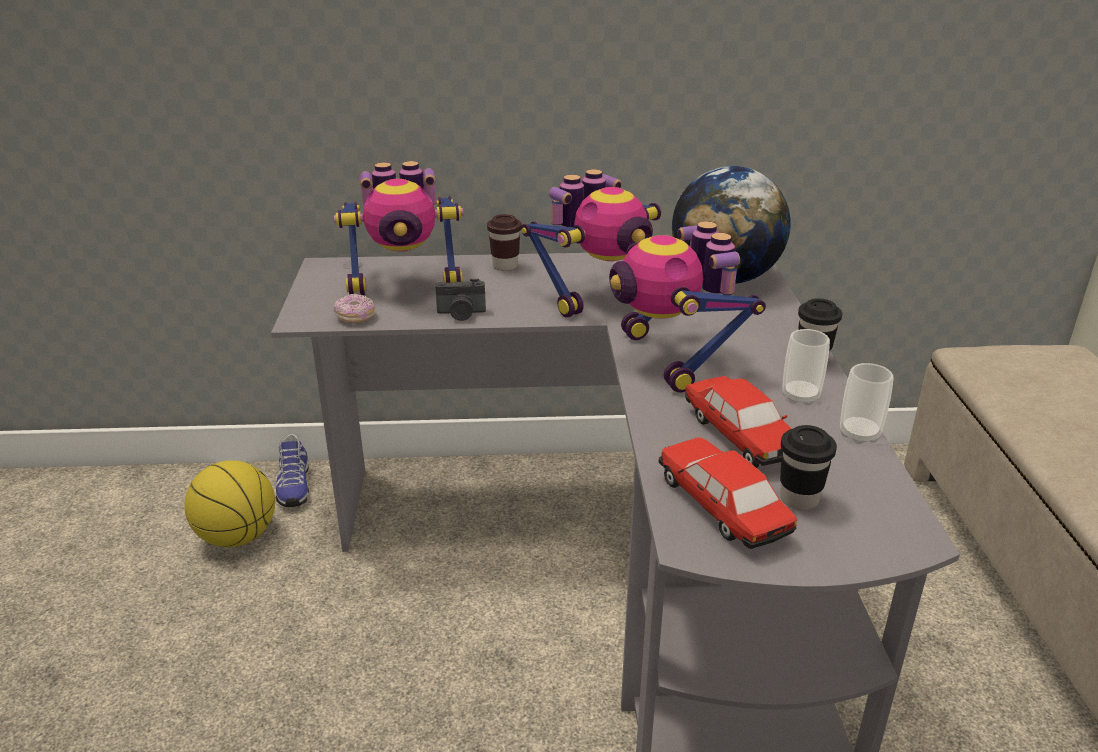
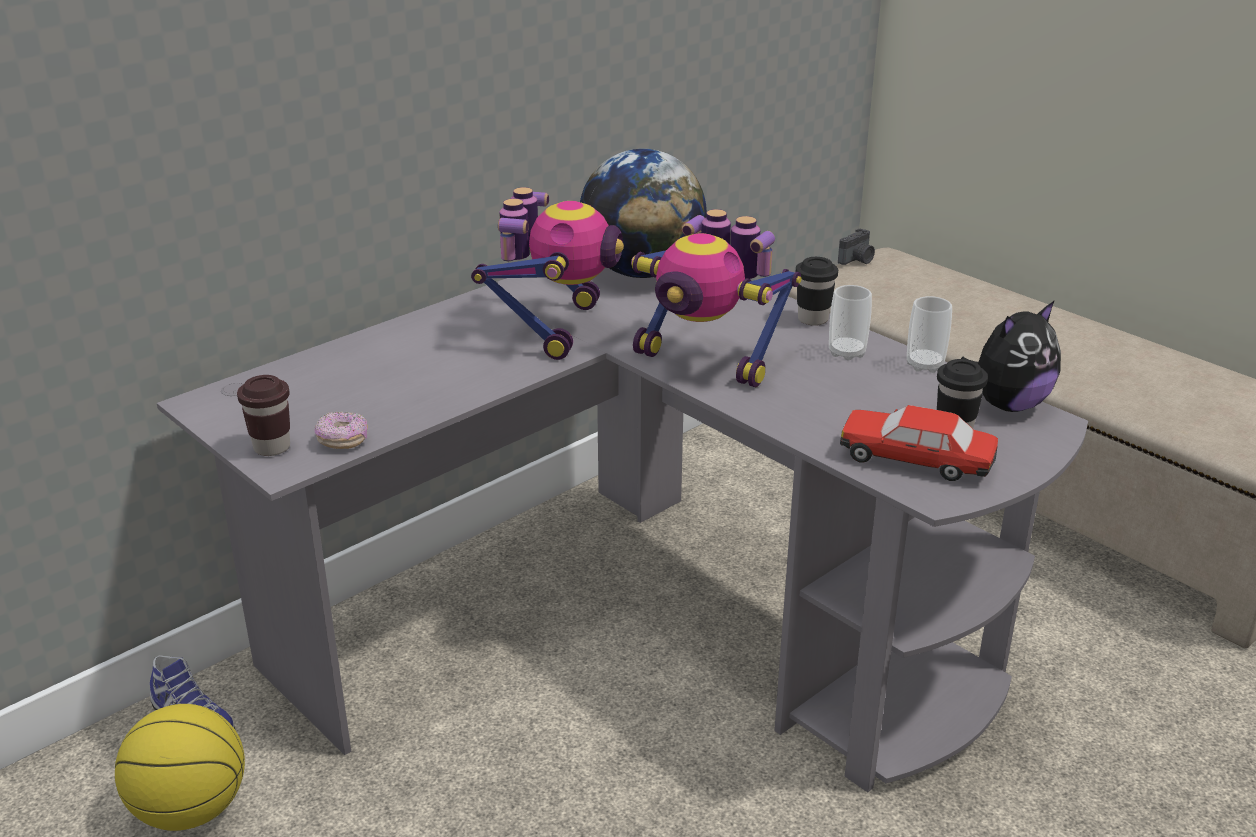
camera: 40 degrees left, 0 degrees up
(405, 284) = (337, 387): toy robot -> none
(461, 314) = (451, 394): camera -> camera (857, 260)
(505, 266) = (415, 331): brown cup -> brown cup (272, 447)
(739, 435) = (850, 401): toy car -> none
(890, 501) = (1007, 404): none -> plush toy

